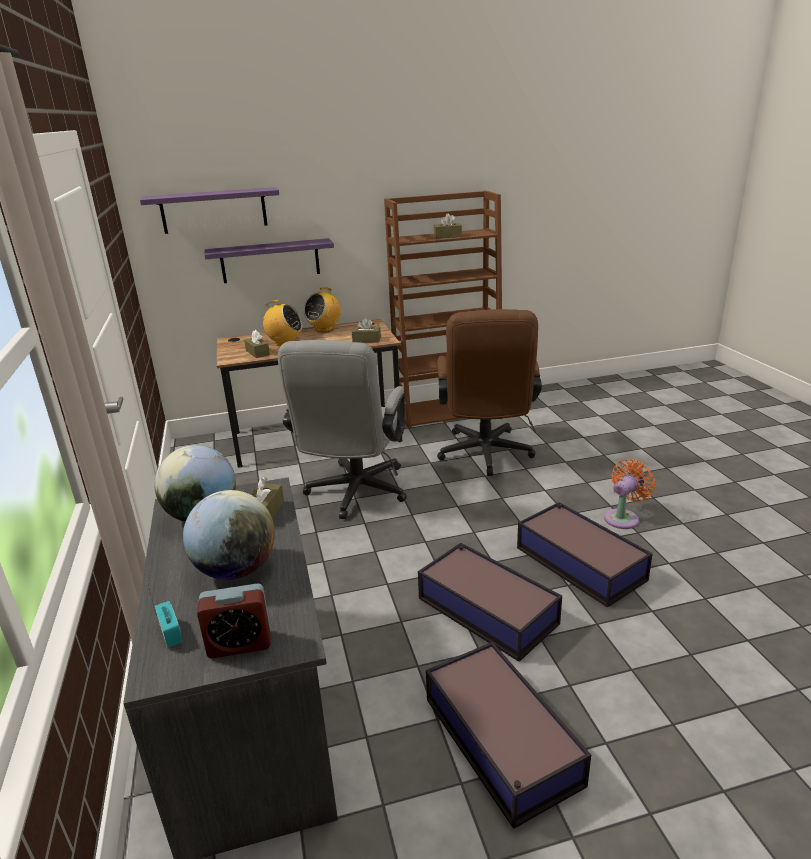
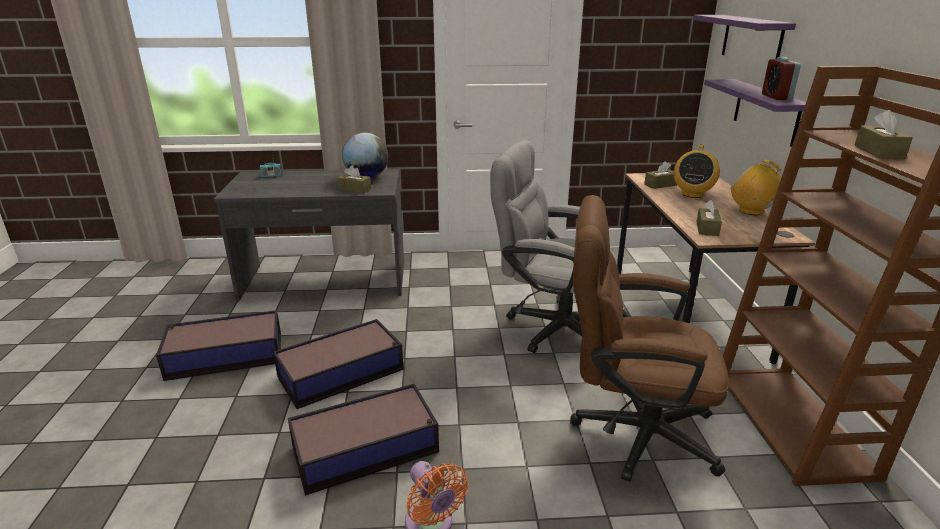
camera: 100 degrees right, 0 degrees up
(236, 569) = (304, 184): globe -> none
(239, 644) = (246, 185): alarm clock -> alarm clock (776, 97)

